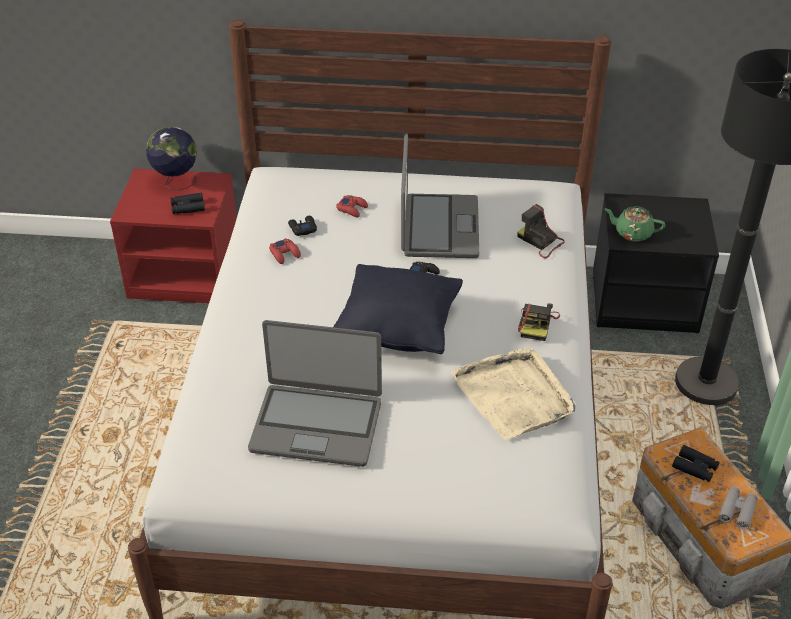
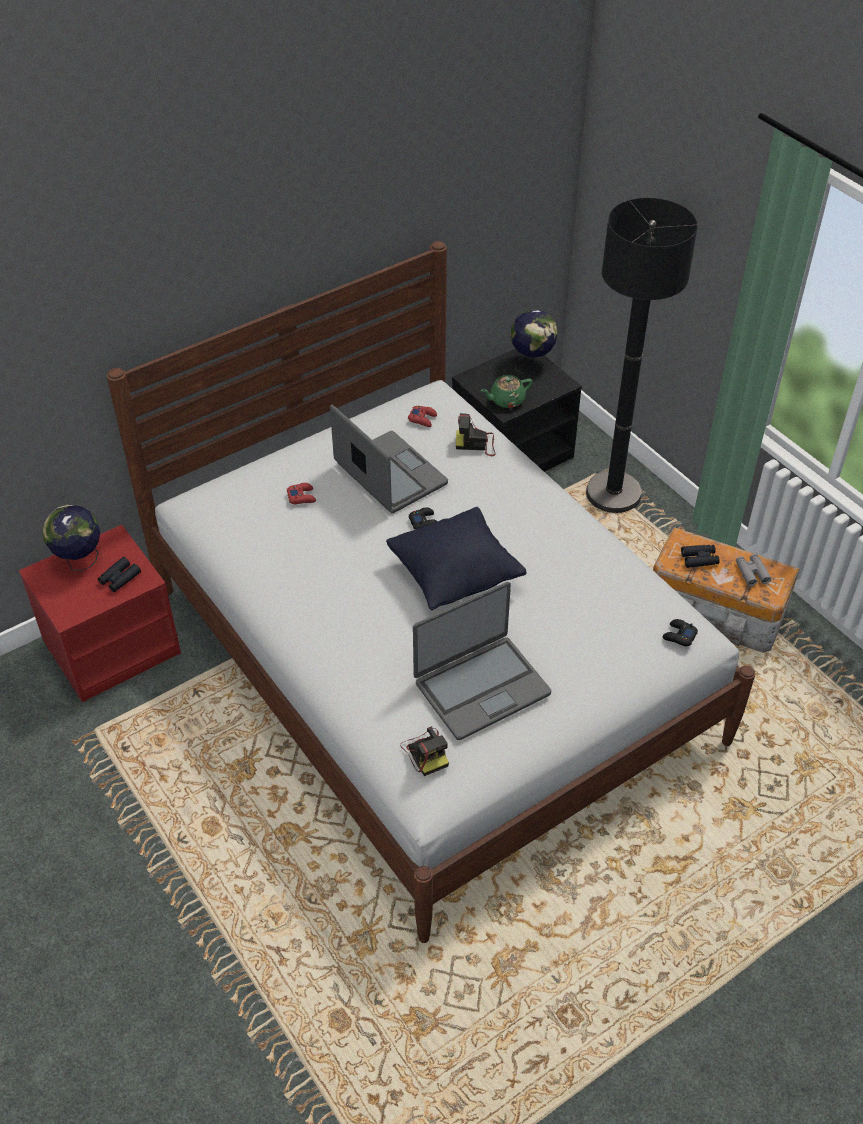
camera: 40 degrees left, 5 degrees up
(285, 254) = (293, 567): red game controller -> red game controller (422, 419)
(302, 228) = (281, 537): black game controller -> black game controller (679, 636)
(514, 396) = (589, 576): beige tray -> none
(537, 324) = (545, 512): camera -> camera (426, 752)
(691, 215) = (532, 362): none -> globe

